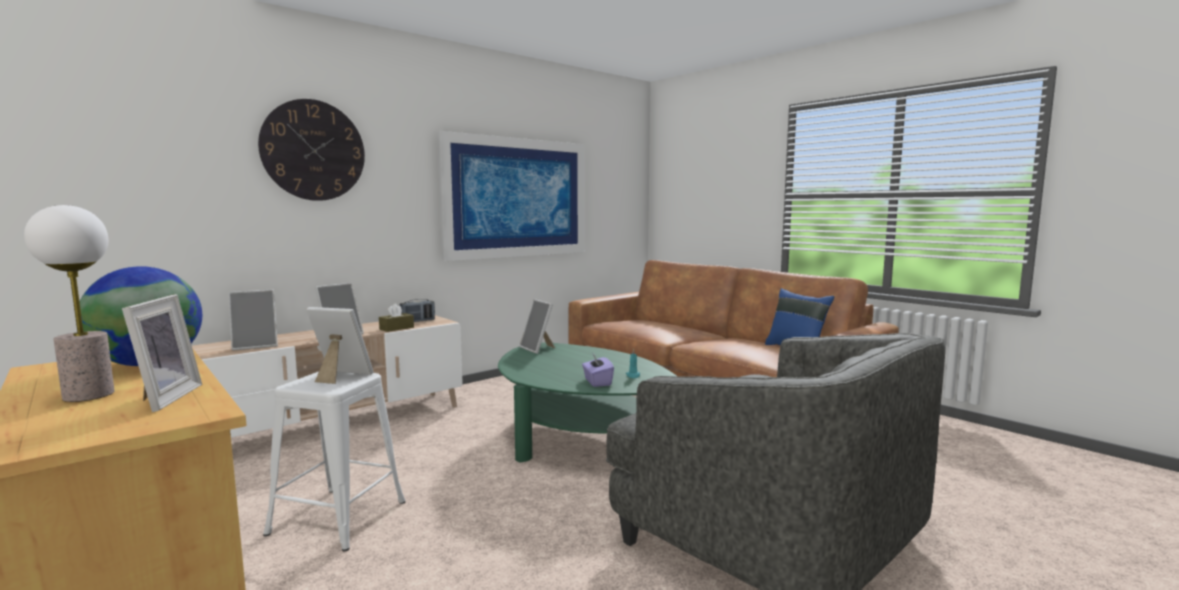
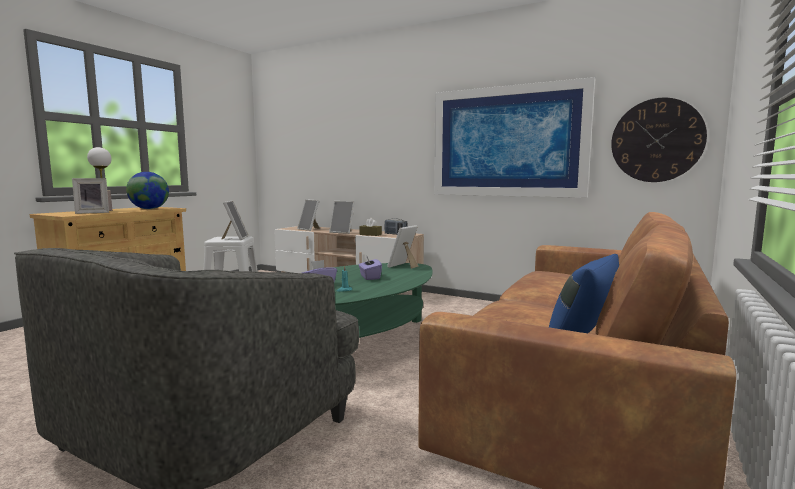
camera: 70 degrees right, 0 degrees up
(313, 150) = (361, 119): wall clock -> wall clock (656, 140)
(581, 363) = (369, 277): none -> purple tissue box

